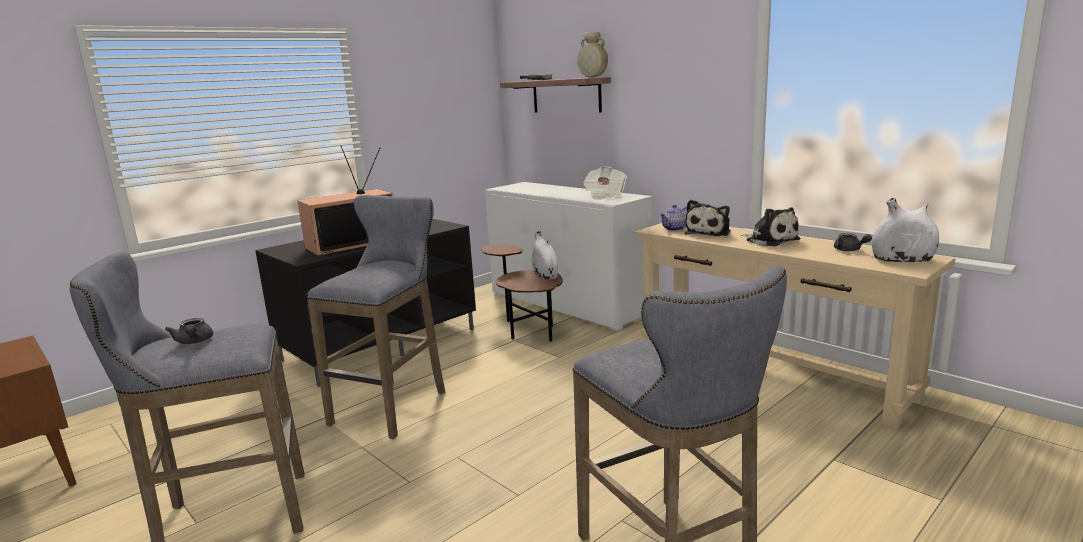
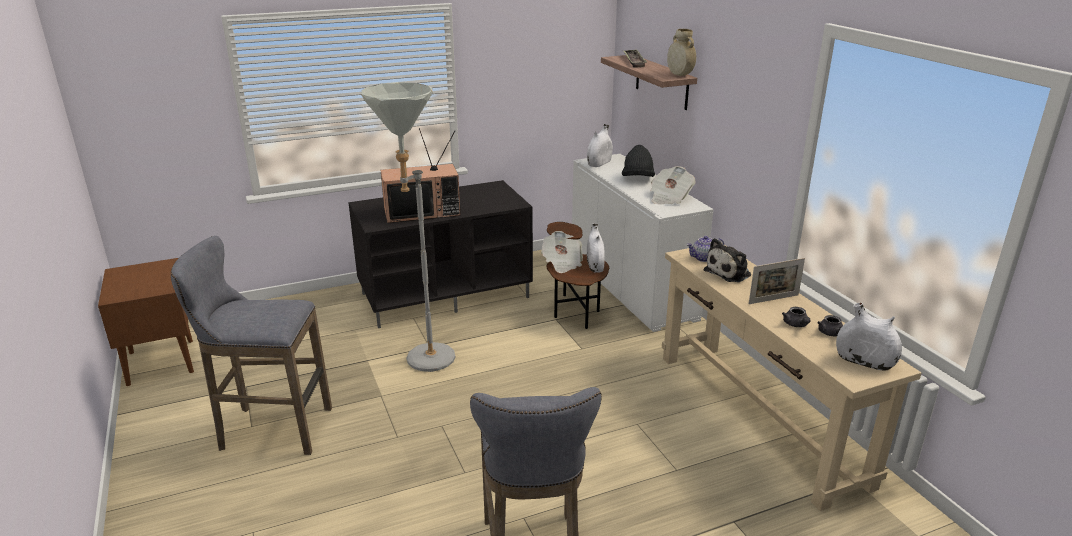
camera: 20 degrees right, 10 degrees up
(194, 342) = (250, 312): grey teapot -> grey teapot (796, 325)
(393, 405) = (422, 363): grey stool -> grey floor lamp
(510, 279) = (562, 263): none -> newspaper
(512, 188) = (599, 163): none -> white vase
(560, 191) = (637, 179): none -> black hat
(770, 240) = (773, 299): plush toy -> picture frame

